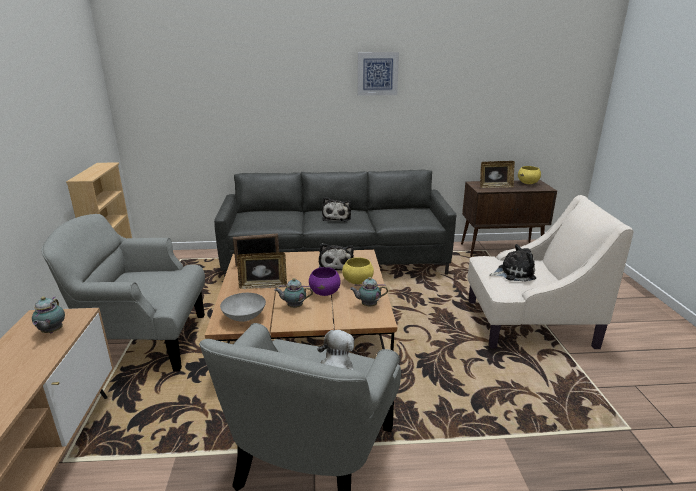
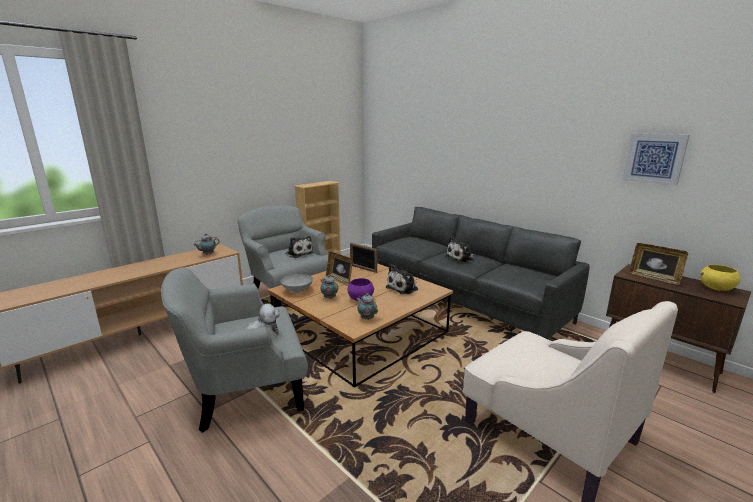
camera: 50 degrees right, 5 degrees down
(358, 282) = (393, 303): yellow bowl -> none
(377, 73) = (541, 133): picture -> picture (654, 158)
(513, 273) = (525, 357): plush toy -> plush toy (298, 253)

